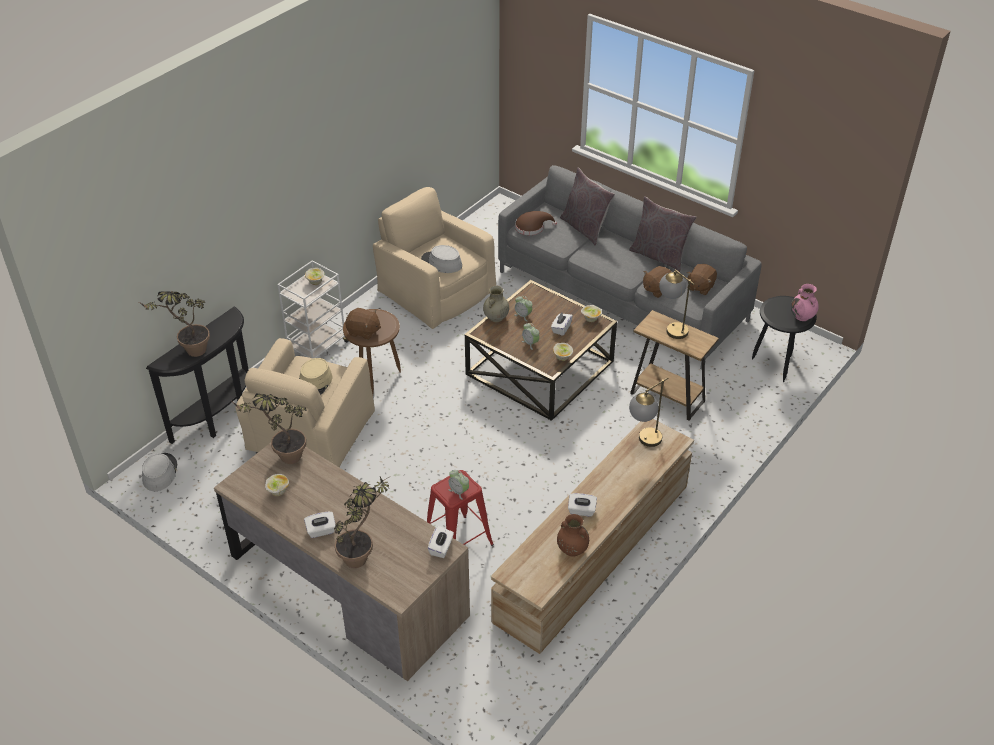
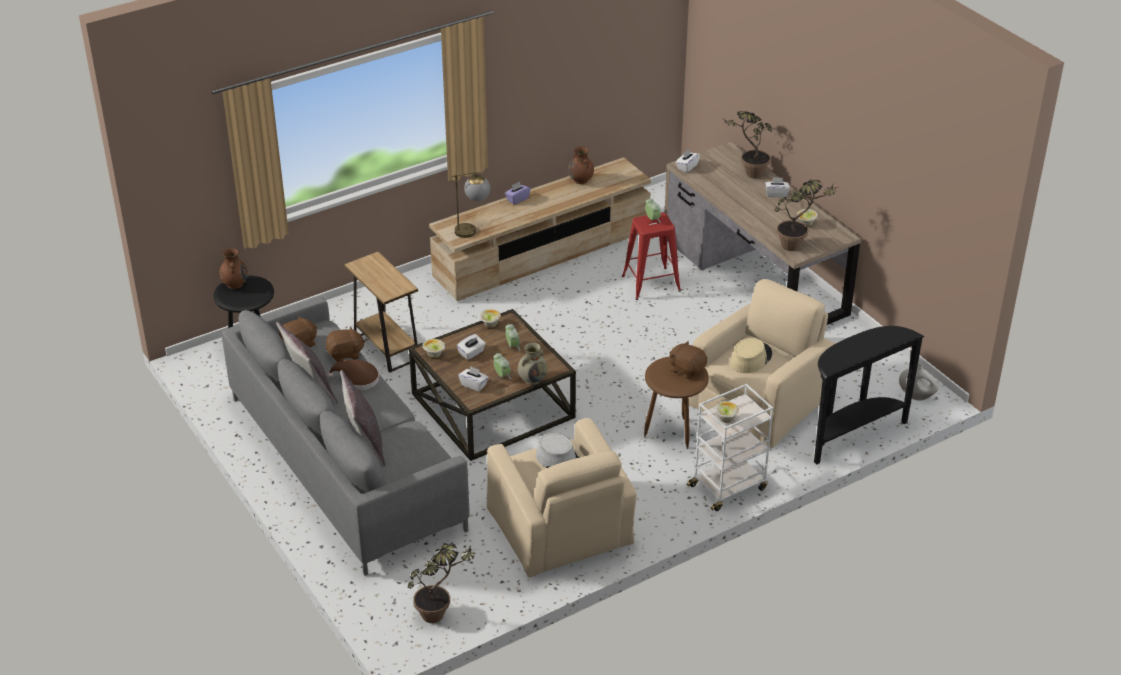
camera: 160 degrees left, 5 degrees down
(159, 473) = (916, 396): grey hat -> white vase
(189, 352) = (878, 338): potted plant -> potted plant (441, 614)
(532, 227) = (428, 460): brown hat -> brown hat (358, 380)
(581, 511) = (558, 199): white tissue box -> white tissue box (474, 385)
(626, 499) = (517, 199): none -> purple tissue box
(671, 327) = (380, 282): table lamp -> none
(802, 317) = (235, 284): pink vase -> brown vase

